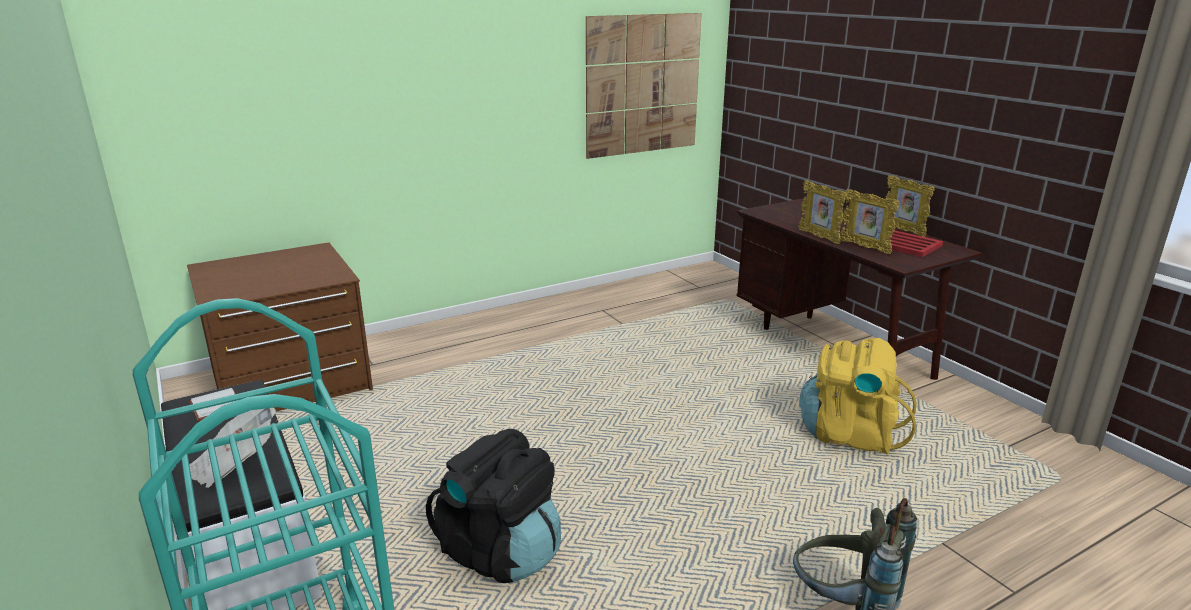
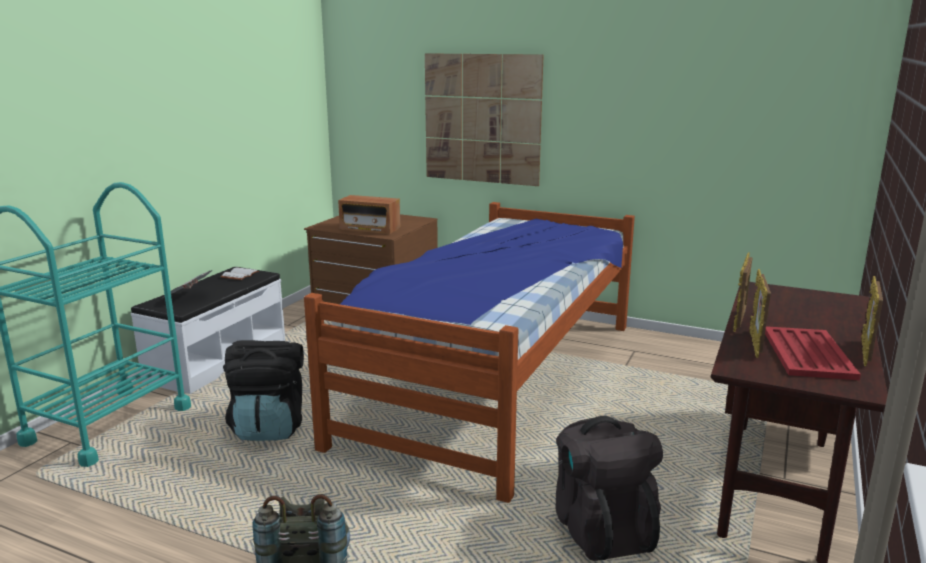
camera: 55 degrees right, 5 degrees down
(294, 278) = (370, 229): none -> radio
(569, 384) = (495, 378): none -> bed
(643, 85) = (754, 135): picture -> picture (482, 119)
(849, 434) = (601, 529): yellow backpack -> black backpack

